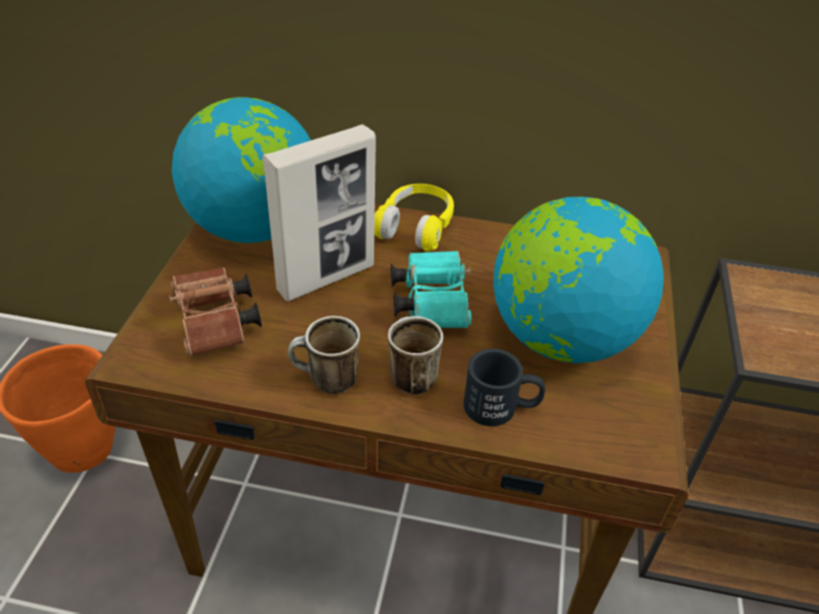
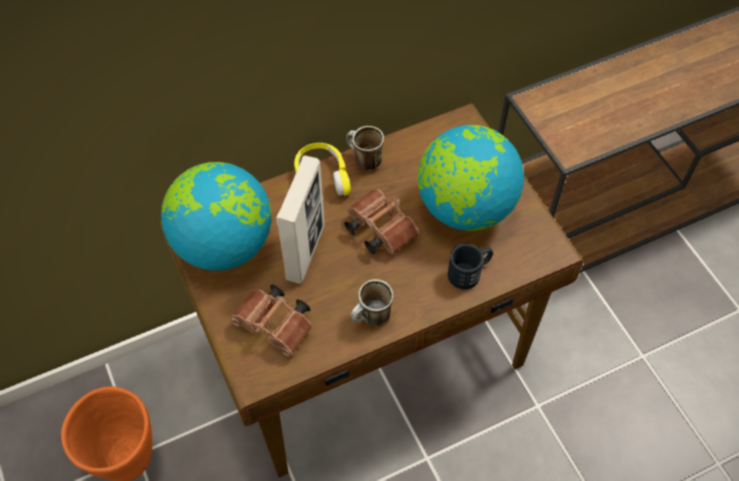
camera: 35 degrees left, 15 degrees up
(408, 375) = (409, 285): mug -> mug (363, 160)
(430, 301) = (378, 229): turquoise binoculars -> brown binoculars

